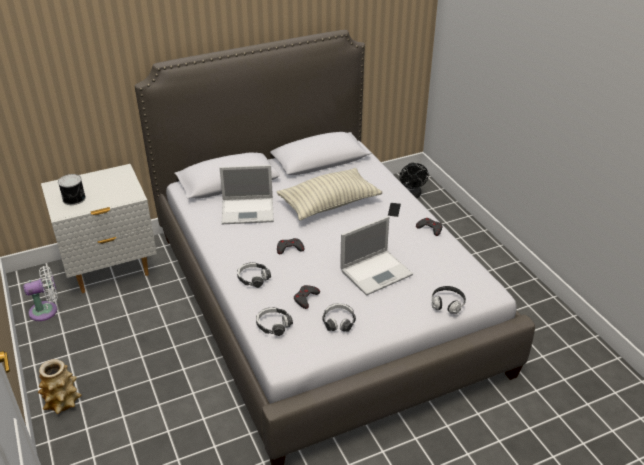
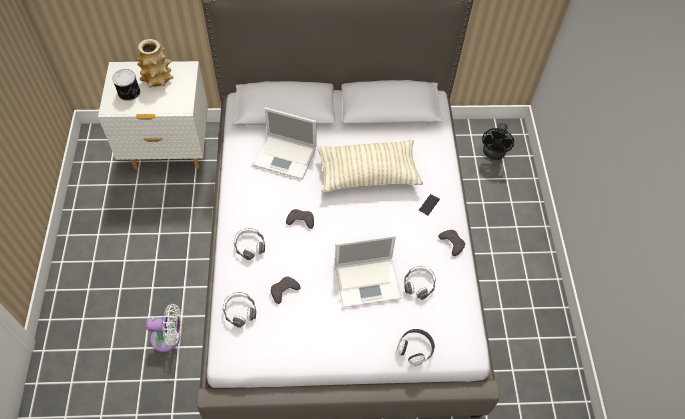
camera: 20 degrees right, 20 degrees up
(46, 310) = (98, 178): white fan -> white fan (169, 338)
(62, 402) = (75, 283): vase -> vase (158, 79)
(338, 321) = (300, 330): headphones -> headphones (419, 284)

